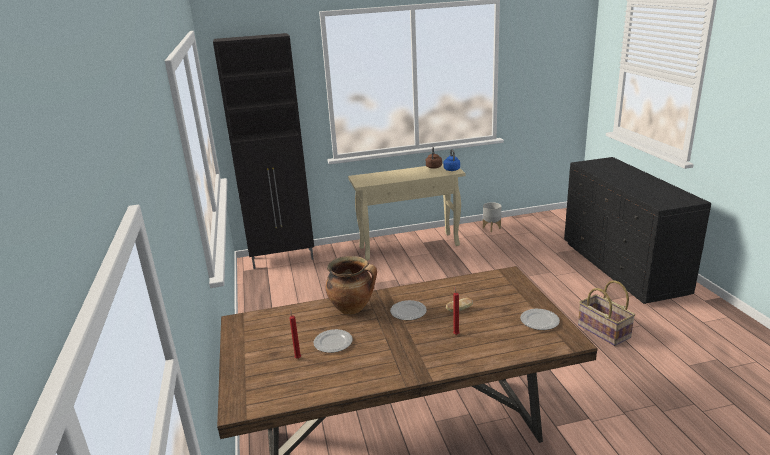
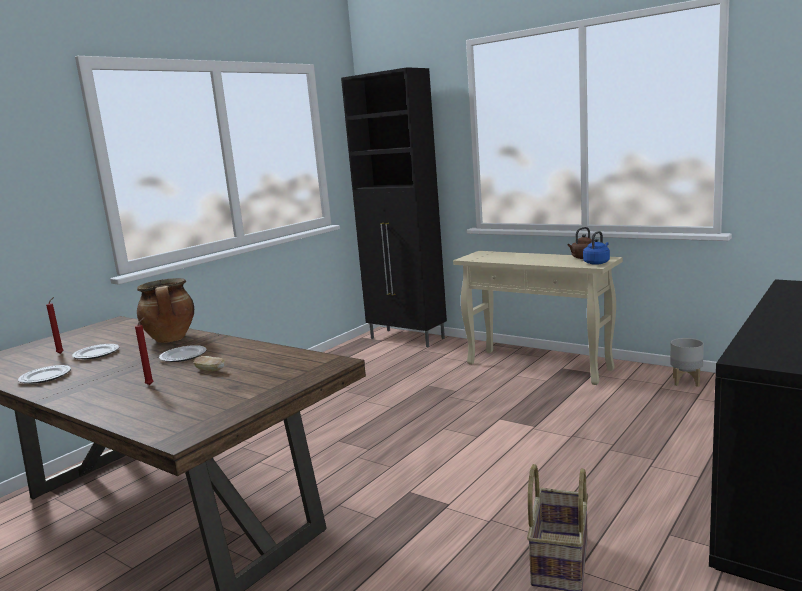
camera: 50 degrees right, 10 degrees down
(539, 321) = (219, 408): plate -> plate (46, 377)

